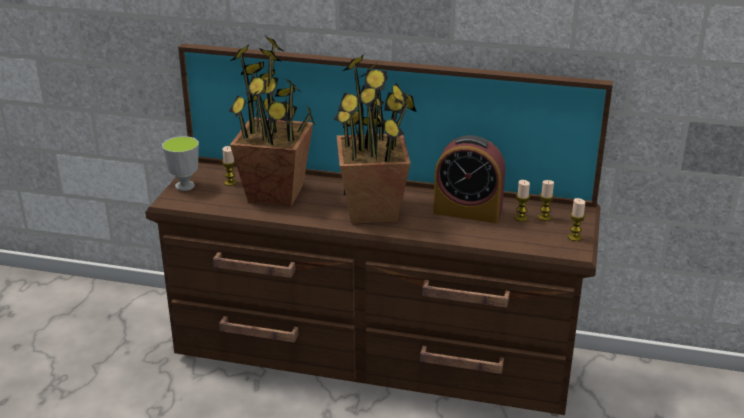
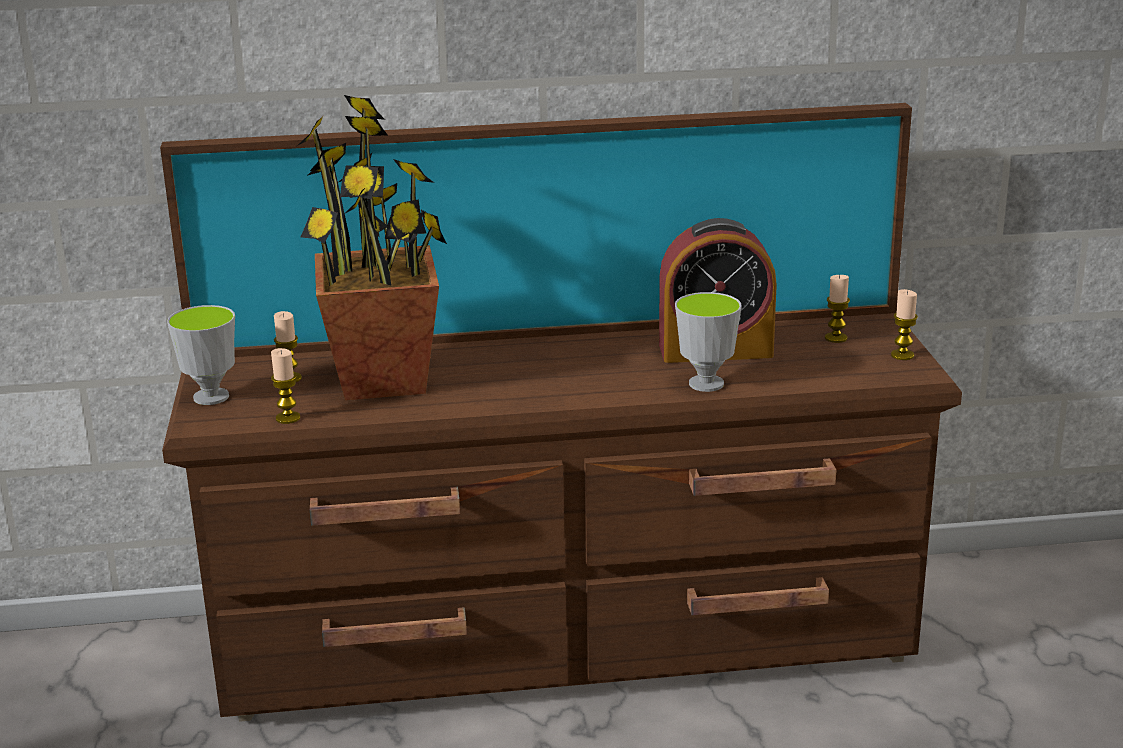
camera: 20 degrees left, 5 degrees down
(372, 210) = (565, 375): potted plant -> none
(445, 232) = (706, 384): none -> cup
(521, 218) = (802, 345): candle -> candle (288, 418)

